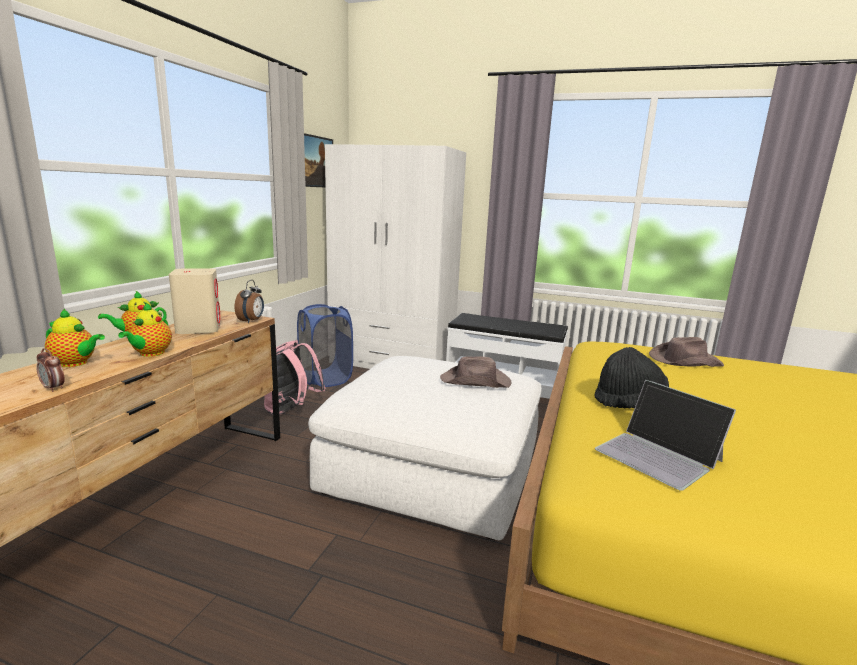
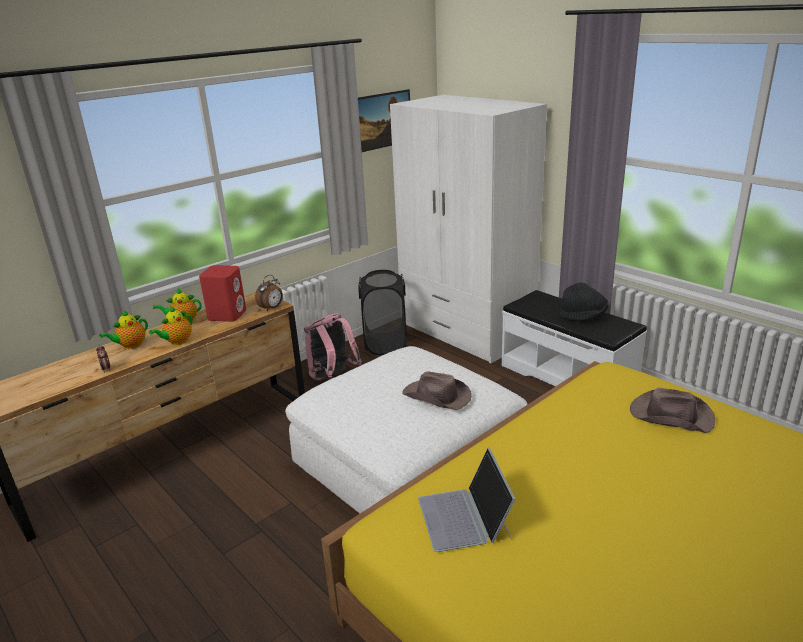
camera: 30 degrees right, 10 degrees up
(76, 363) = (130, 346): teapot -> teapot turned 90 degrees clockwise
(198, 329) = (227, 315): beige speaker -> red speaker
(325, 378) = (385, 344): blue laundry basket -> black laundry basket
(628, 400) = (523, 455): black hat -> black hat (583, 317)

